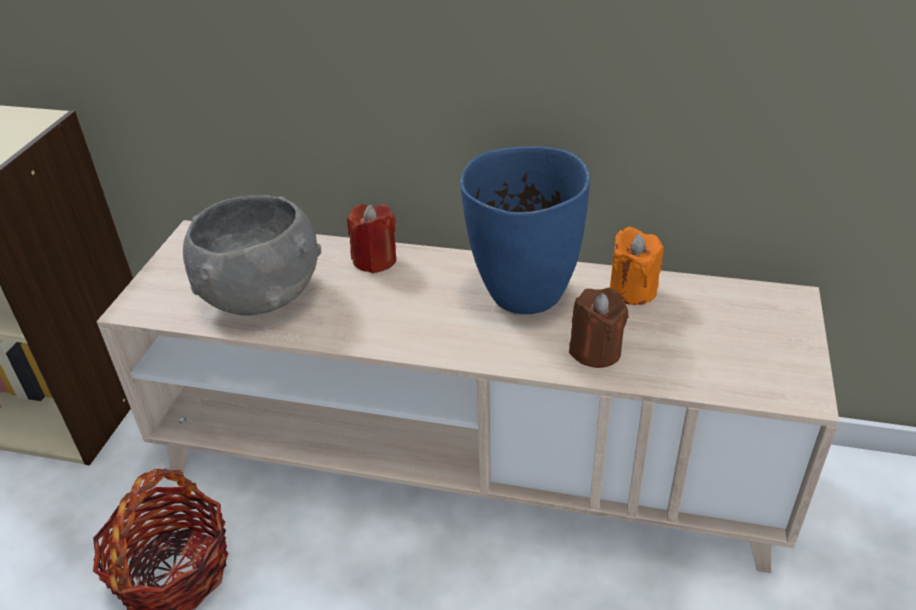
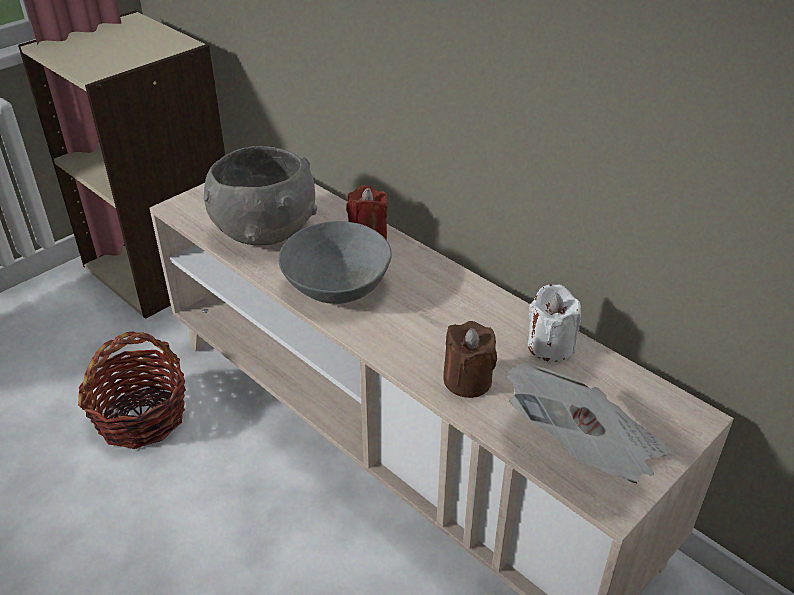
camera: 30 degrees right, 0 degrees up
(389, 318) = (336, 285): none -> grey bowl
(523, 294) = (454, 311): blue vase -> none
(632, 290) = (550, 346): orange candle -> white candle
(744, 365) = (584, 452): none -> newspaper

